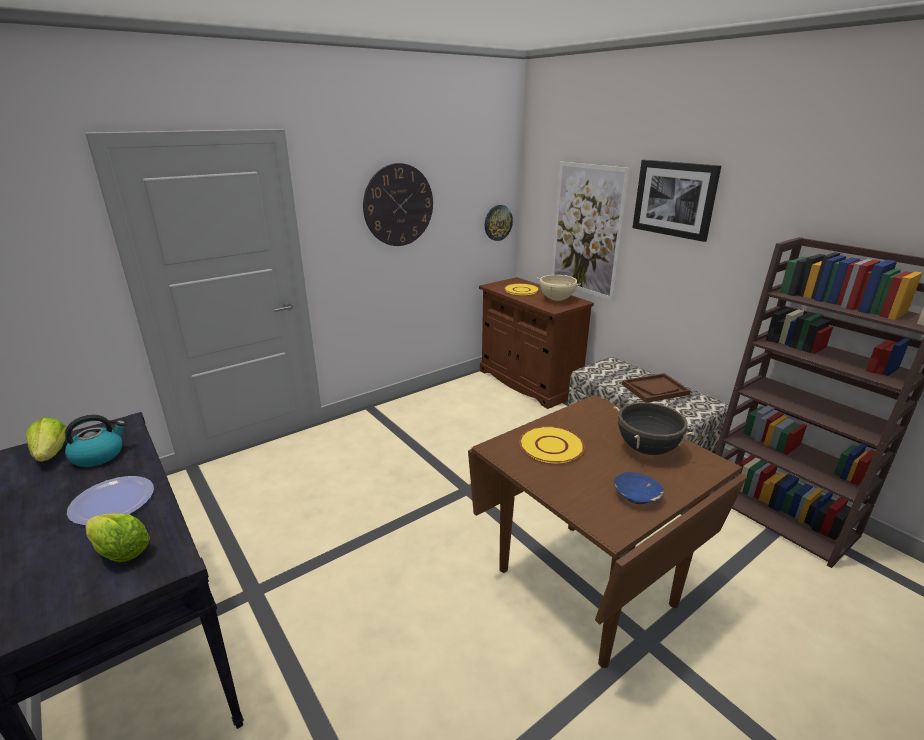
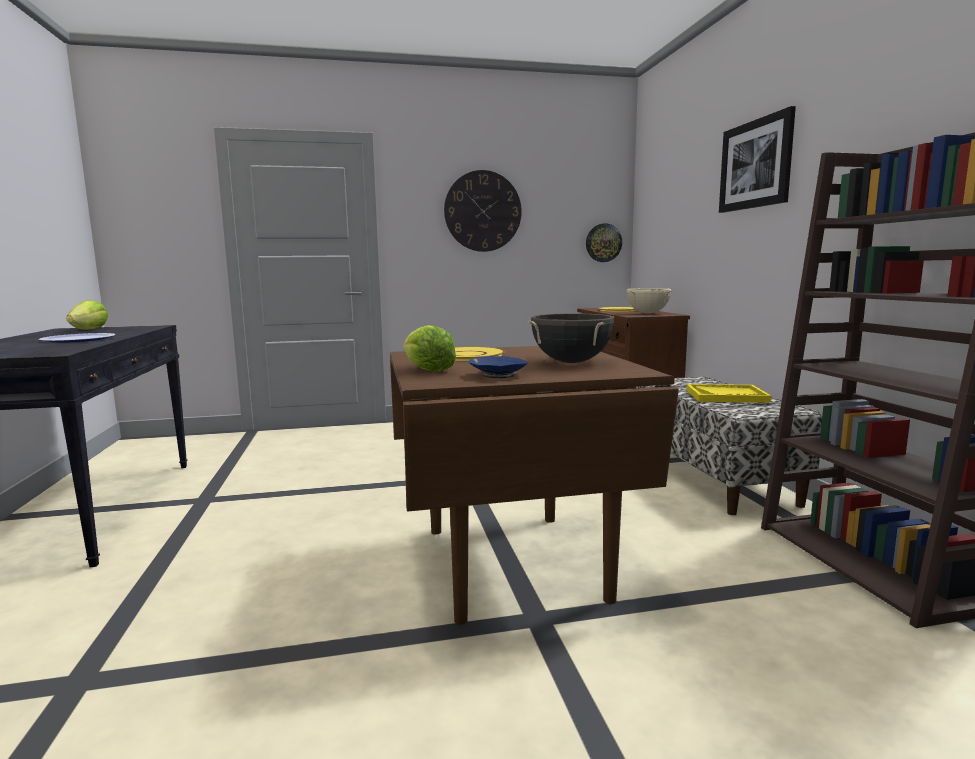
camera: 25 degrees right, 15 degrees down
(99, 455) = (112, 331): kettle -> none
(120, 552) = (38, 349): lettuce -> lettuce (427, 370)
(586, 230) = (683, 232): picture -> none
(655, 389) = (726, 396): brown tray -> yellow tray

